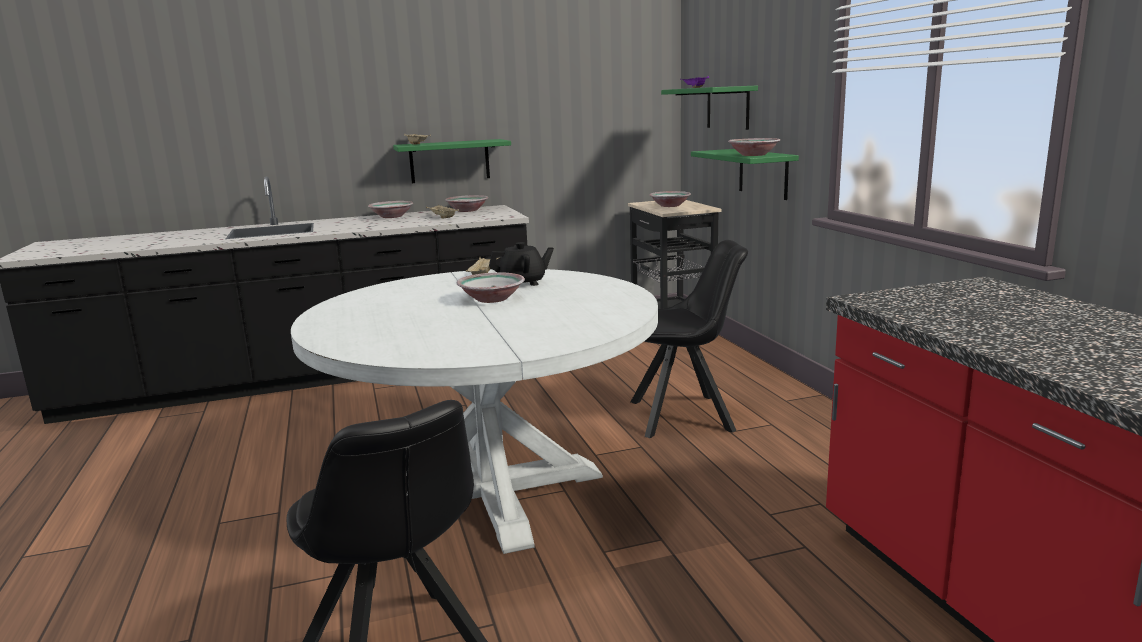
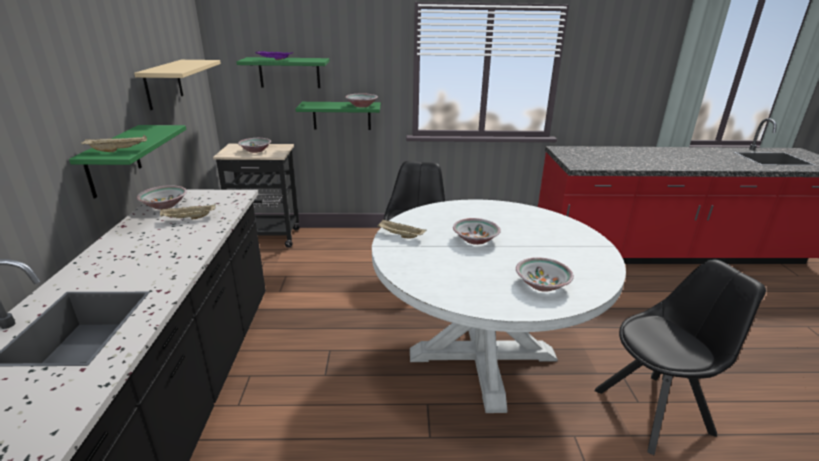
camera: 75 degrees left, 10 degrees up
(392, 216) = (125, 241): bowl -> bowl (542, 284)
(523, 283) = (437, 226): black teapot -> none
(563, 108) = (163, 84): none -> beige shelf

